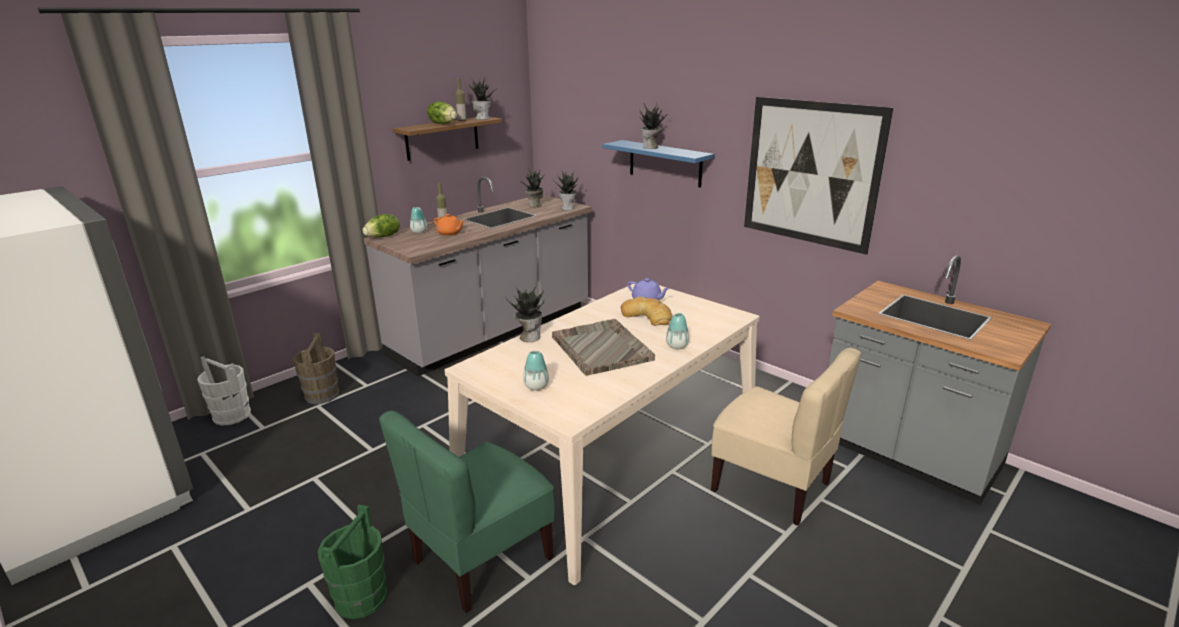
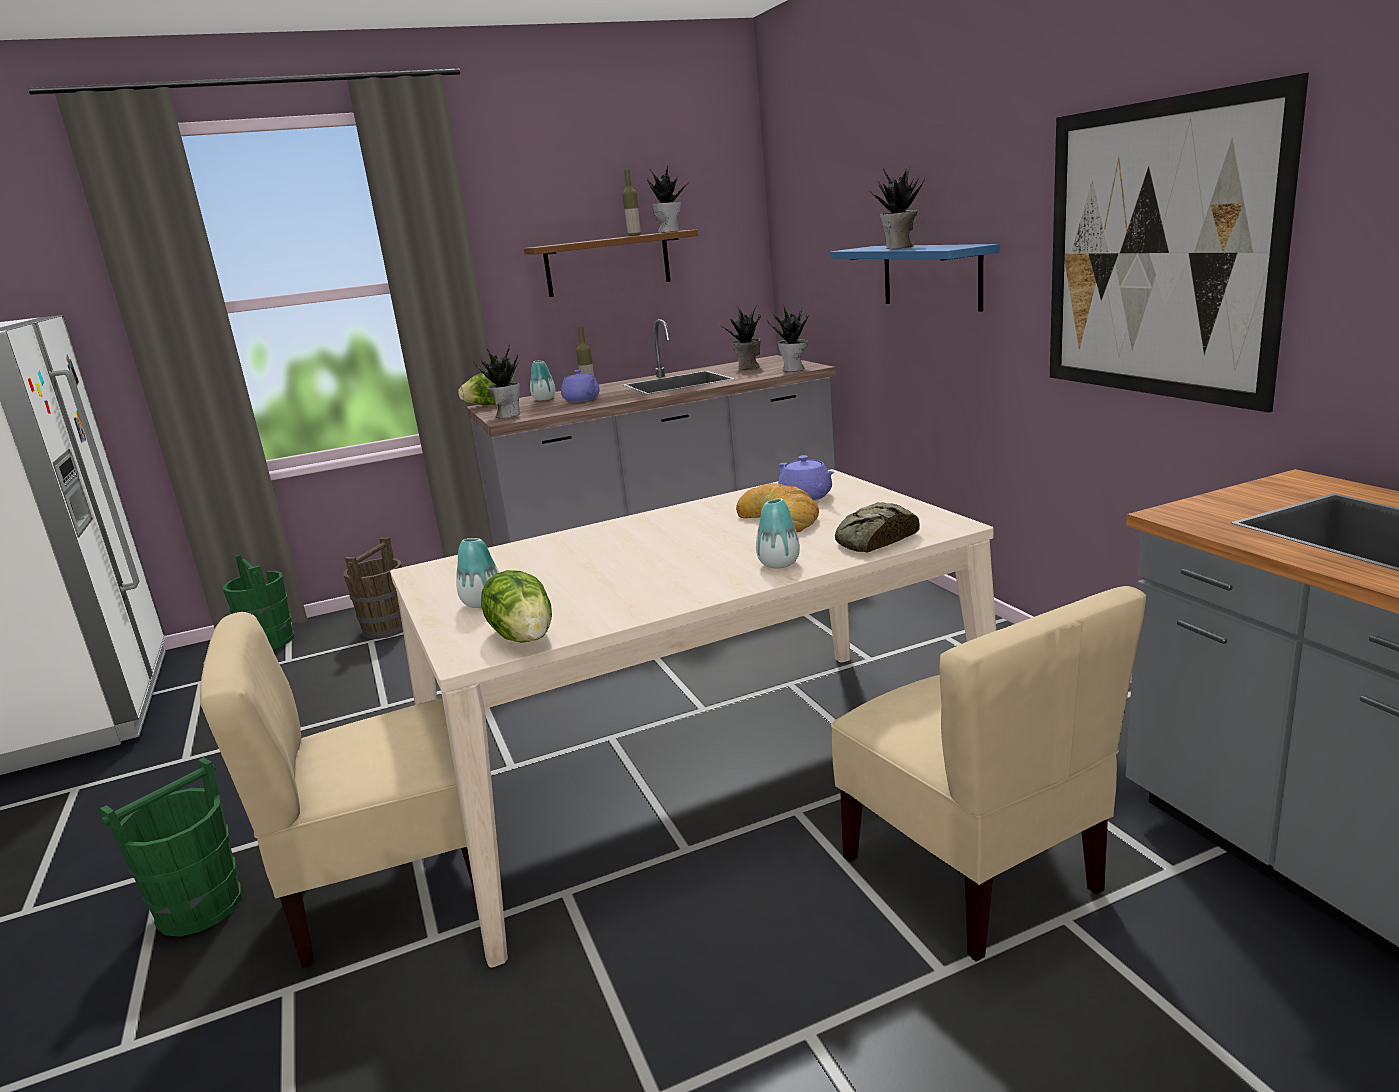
camera: 25 degrees right, 5 degrees down
(232, 415) = (269, 641): white bucket -> green bucket
(443, 123) = (600, 239): lettuce -> lettuce (524, 636)
(450, 233) = (582, 400): orange teapot -> purple teapot
(481, 559) = (392, 890): green chair -> beige chair
(529, 337) = (558, 537): potted plant -> potted plant (508, 415)
(601, 348) = (648, 558): grey tray -> none
(710, 327) = (874, 540): none -> bread

